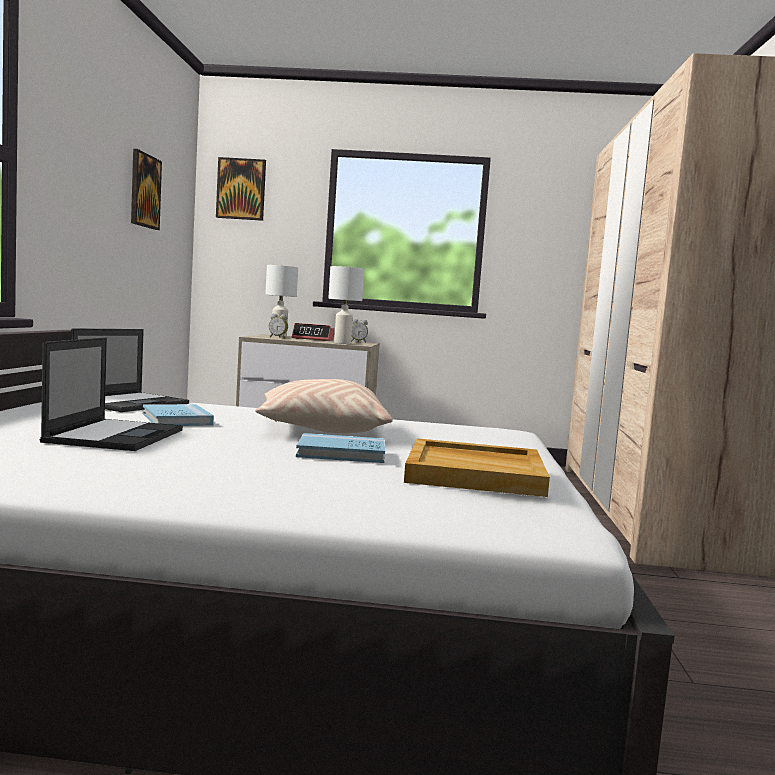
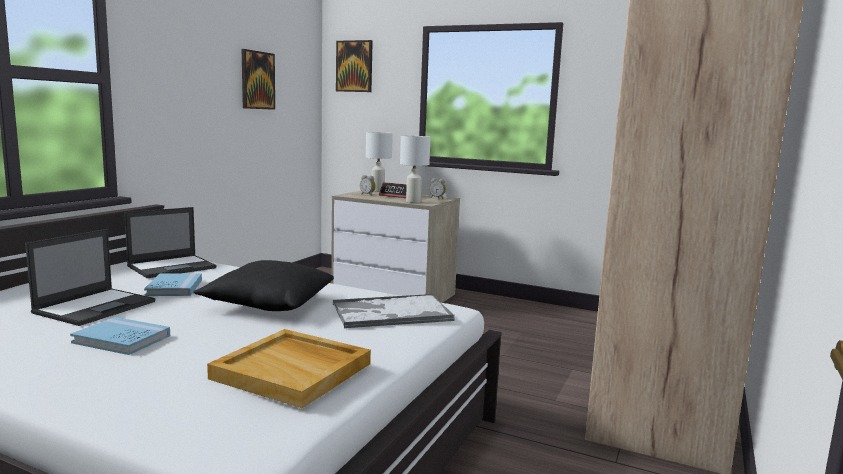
camera: 20 degrees right, 5 degrees up
(321, 430) = (268, 304): beige pillow -> black pillow
(341, 453) = (229, 336): blue book -> blue book (121, 339)
(464, 433) = (390, 313): none -> tray

